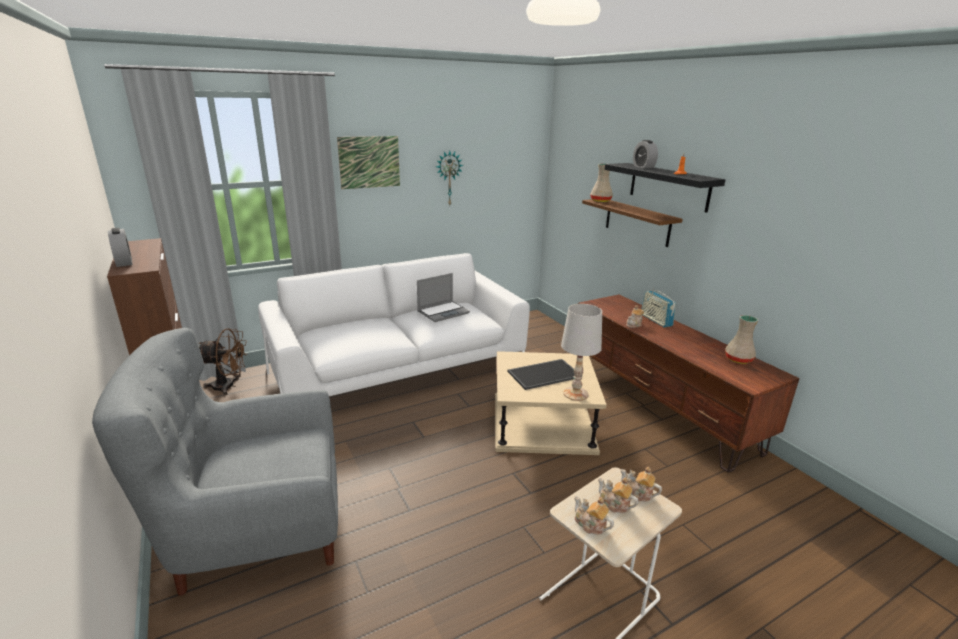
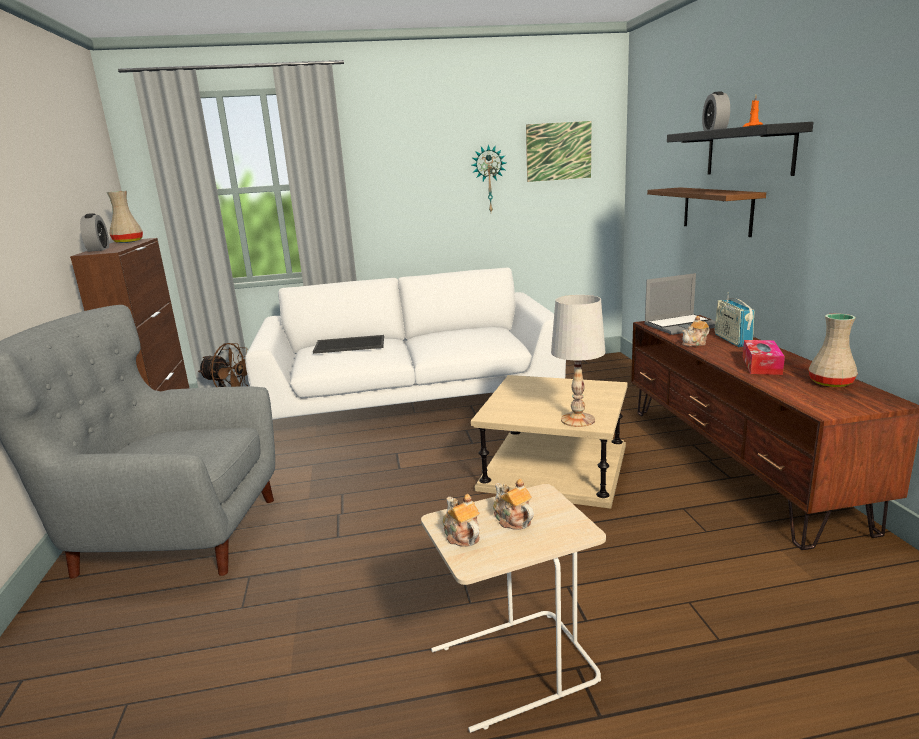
camera: 20 degrees right, 5 degrees down
(369, 162) = (390, 161): picture -> picture (558, 151)
(443, 312) = (461, 333): laptop -> laptop (681, 325)
(544, 374) = (551, 398): tray -> tray (350, 344)
(601, 201) = (672, 188): beige vase -> beige vase (128, 241)
(637, 493) = (554, 513): teapot -> none
(689, 345) = (761, 365): none -> tissue box

